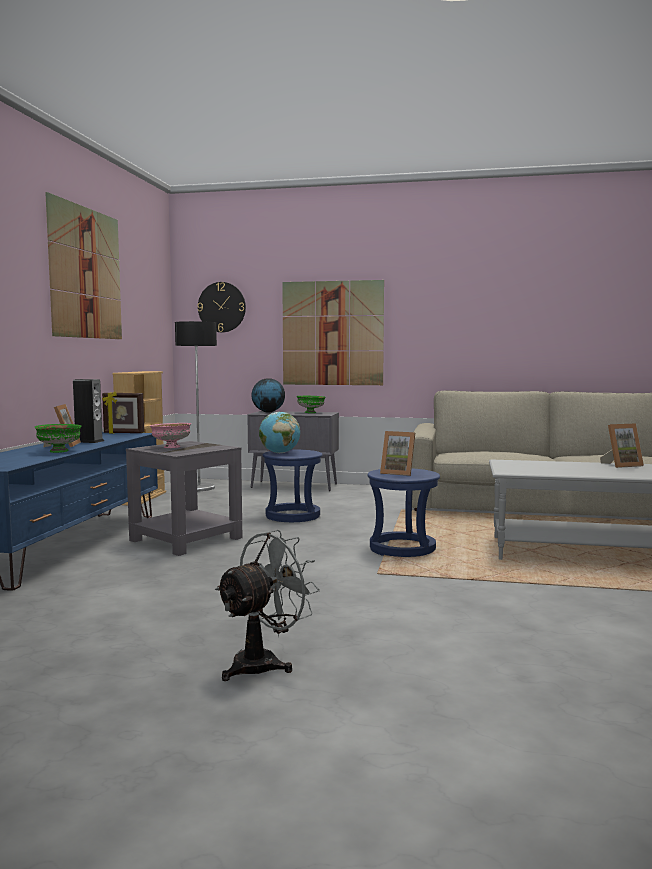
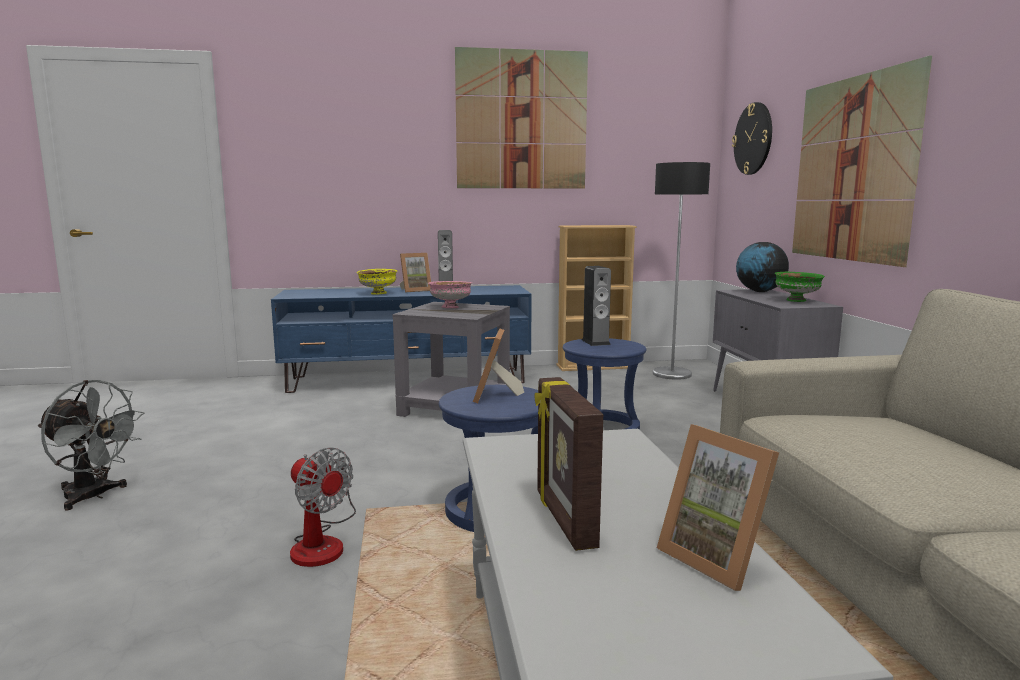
camera: 70 degrees right, 5 degrees up
(59, 451) = (378, 293): green bowl -> yellow bowl
(123, 433) = (514, 289): picture frame -> picture frame (563, 519)
(279, 453) = (595, 342): globe -> speaker
(420, 585) = (323, 542): none -> fan

